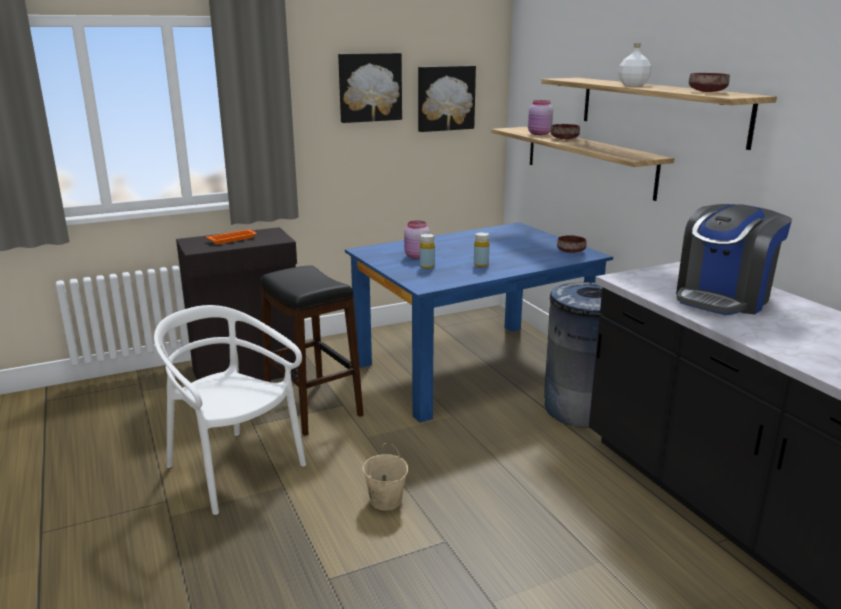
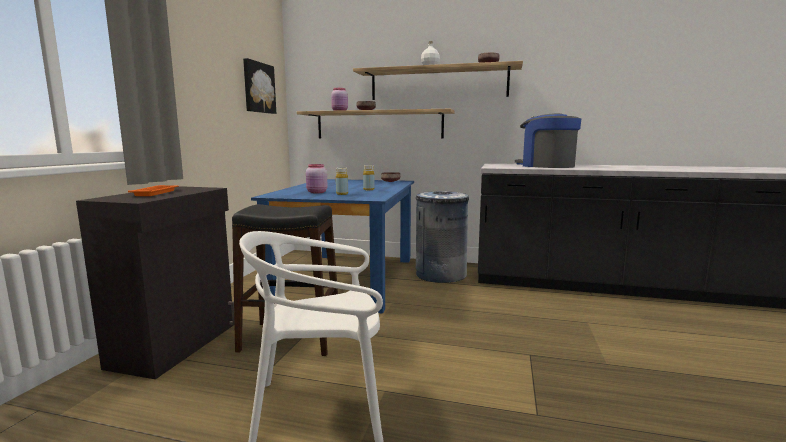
camera: 50 degrees left, 10 degrees down
(369, 87) = (216, 66): picture -> none
(385, 500) = (460, 357): beige bucket -> none
(723, 298) = (546, 166): coffee machine -> coffee machine turned 150 degrees clockwise

